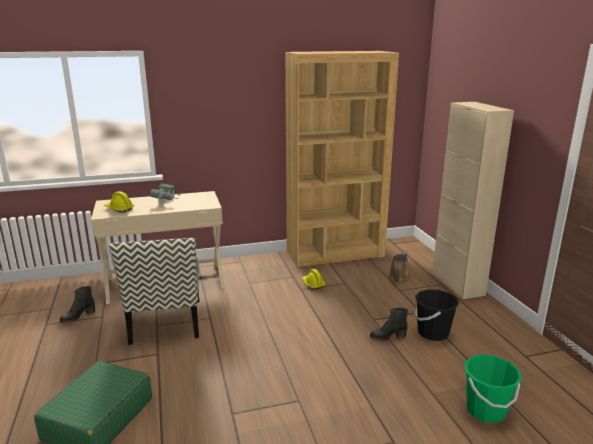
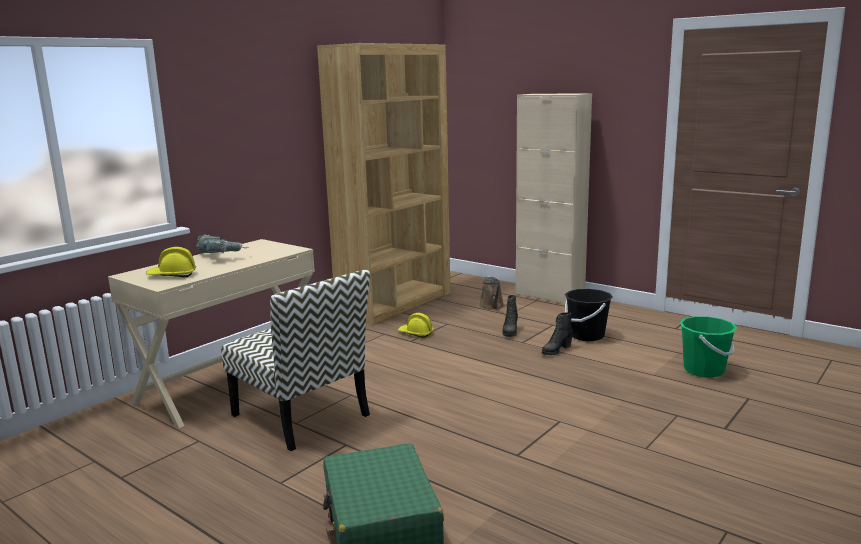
camera: 35 degrees left, 5 degrees down
(78, 317) = (161, 453): black boot -> black boot (510, 332)

